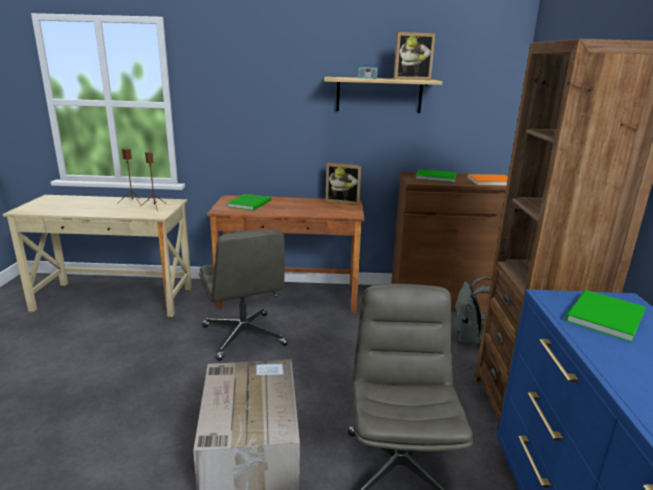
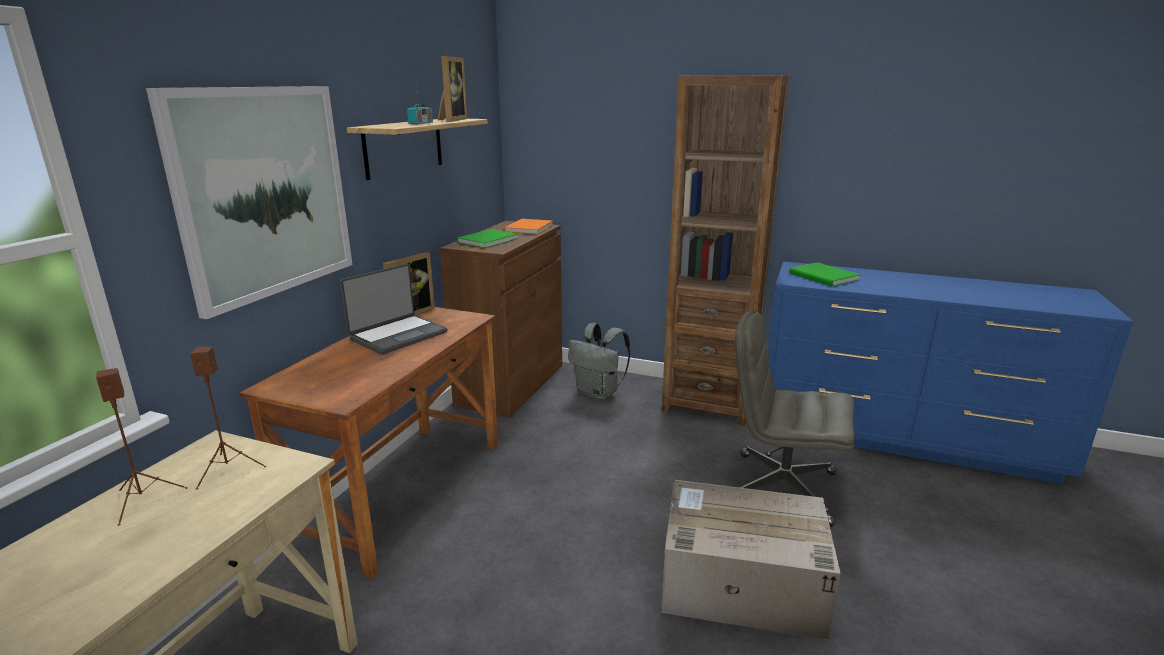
camera: 70 degrees left, 0 degrees up
(244, 336) = (491, 556): grey office chair -> none
(251, 203) = (335, 372): green book -> none
(258, 104) = (264, 192): none -> picture
(308, 205) = (397, 335): none -> laptop

